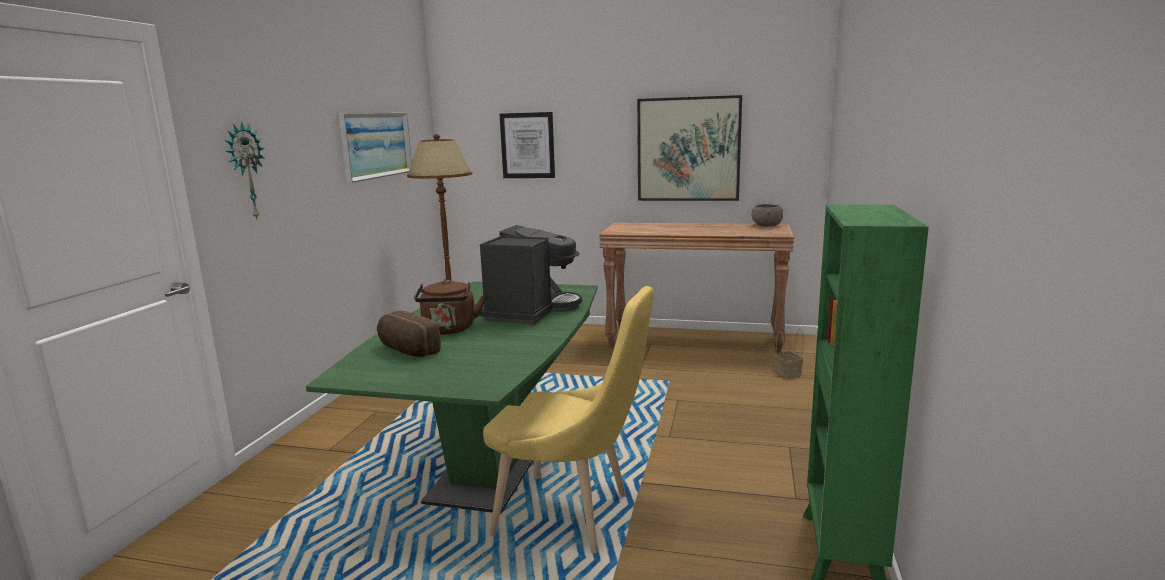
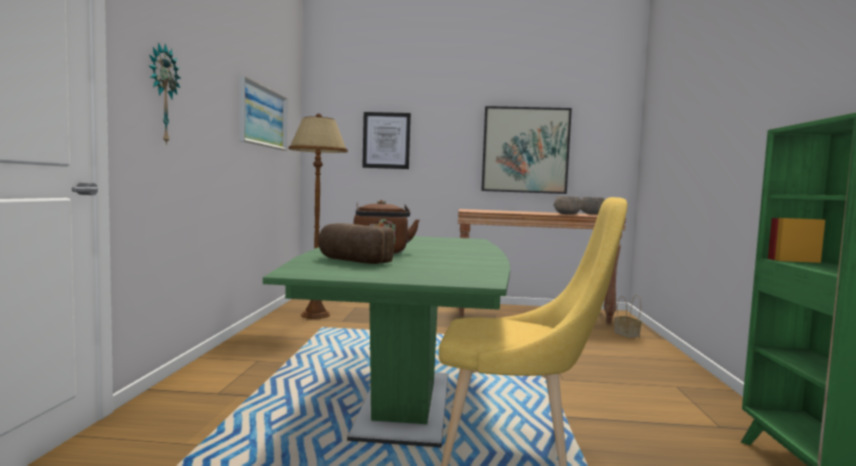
camera: 10 degrees left, 10 degrees down
(531, 310) = (446, 247): coffee machine -> none
(728, 231) = (567, 214): none -> grey bowl

